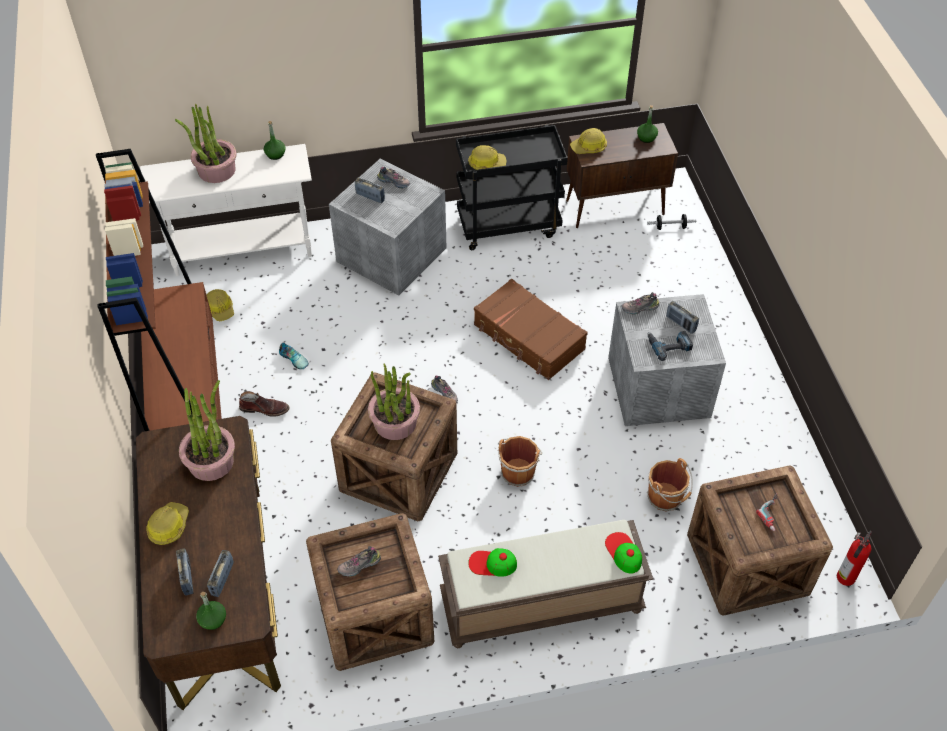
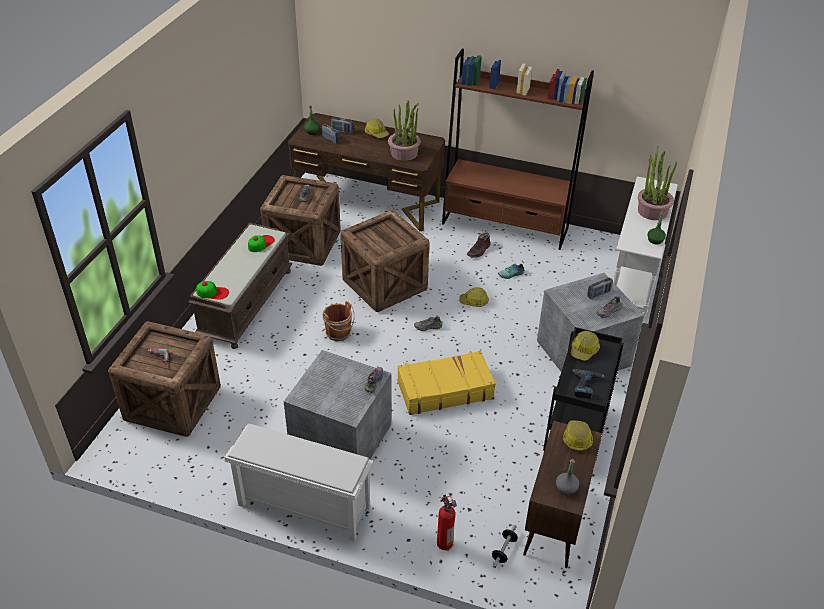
camera: 120 degrees right, 10 degrees down
(220, 309) = (580, 258): hard hat -> hard hat (474, 301)
(395, 423) = (383, 237): potted plant -> none
(528, 338) = (444, 390): brown suitcase -> yellow suitcase
(646, 137) = (566, 488): green bottle -> grey bottle
(666, 498) = (254, 391): brown bucket -> none
(668, 345) = (327, 379): power drill -> power drill (586, 386)
(680, 323) = (339, 396): radio -> none
(755, 373) = (302, 506): none -> white shoe rack
(845, 578) = (112, 446): fire extinguisher -> fire extinguisher (444, 542)

